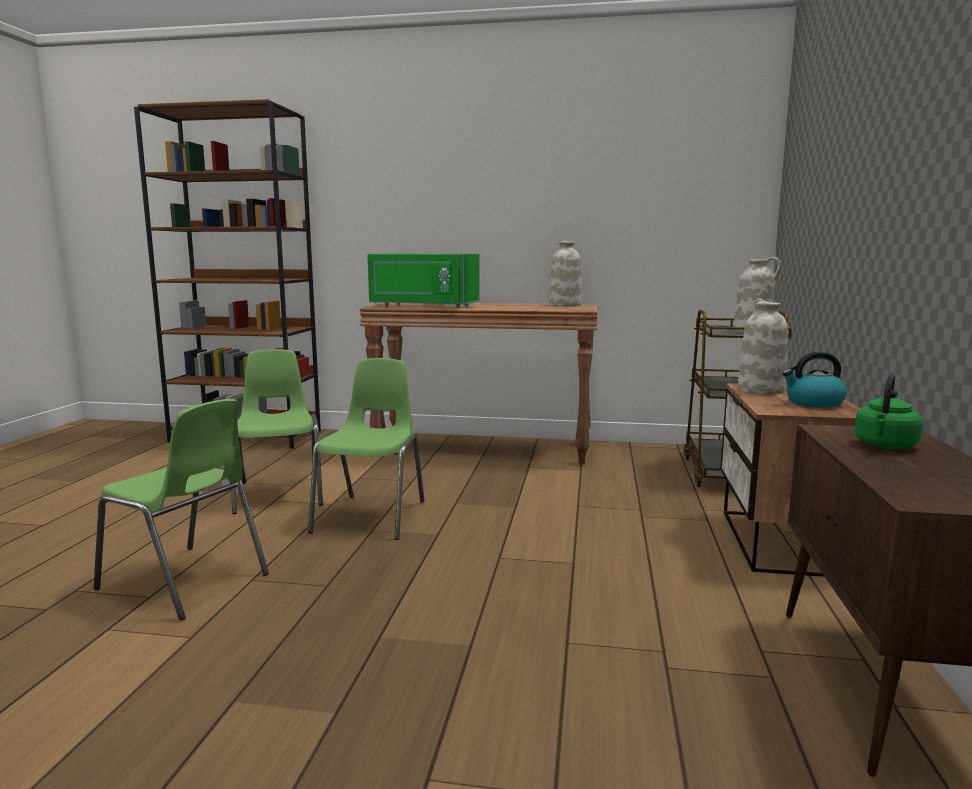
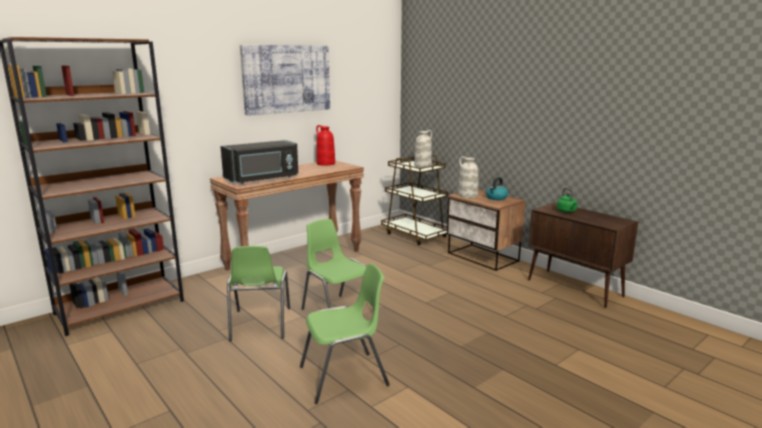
camera: 50 degrees left, 5 degrees up
(280, 493) = (259, 324): green chair -> green chair turned 120 degrees counterclockwise
(422, 306) = (263, 179): green microwave -> black microwave
(522, 165) = (286, 79): none -> picture
(564, 305) = (325, 163): white vase -> red vase

